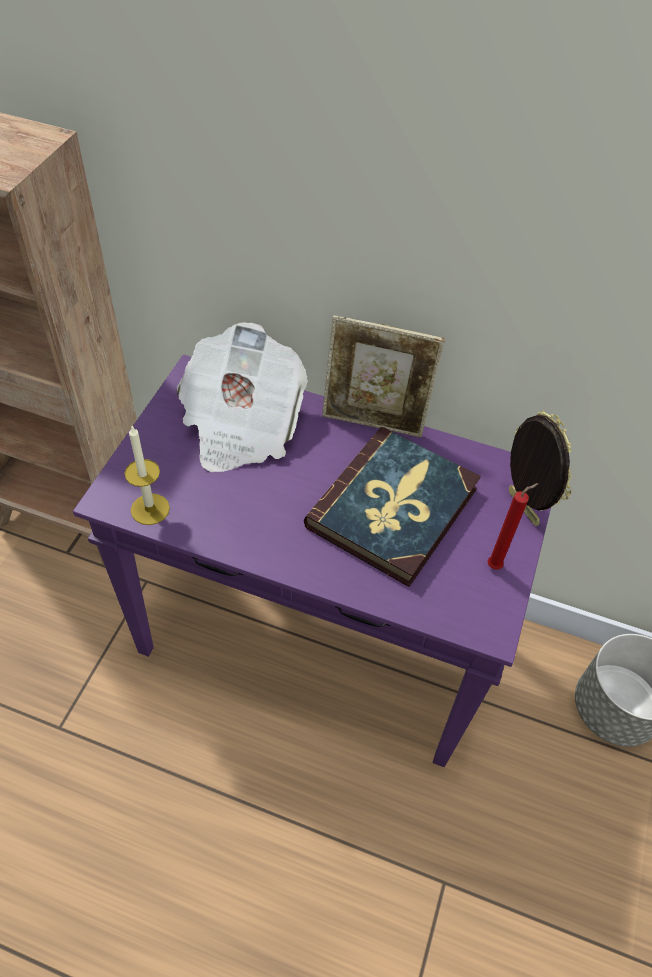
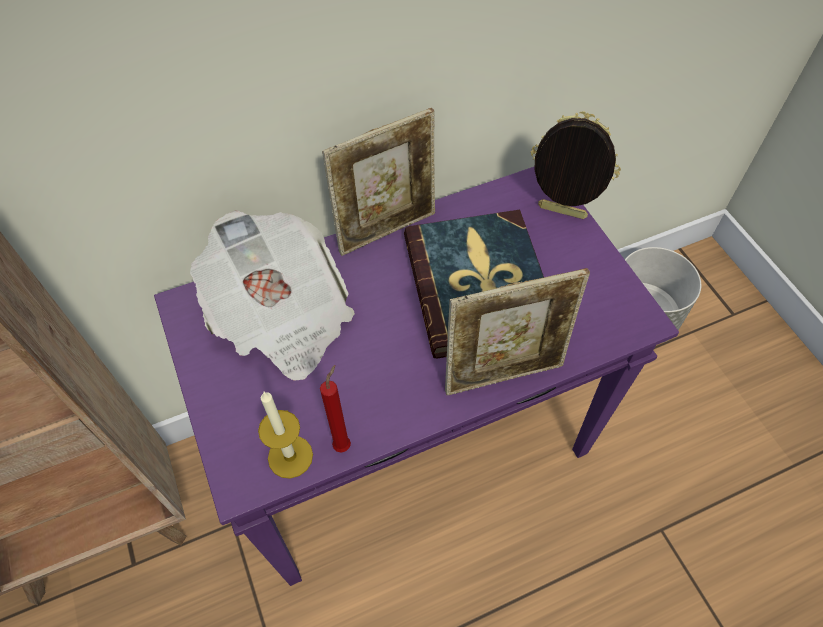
camera: 40 degrees left, 5 degrees up
(341, 576) = (503, 373): none -> picture frame
(496, 565) = (593, 270): red candle -> red candle (343, 444)

